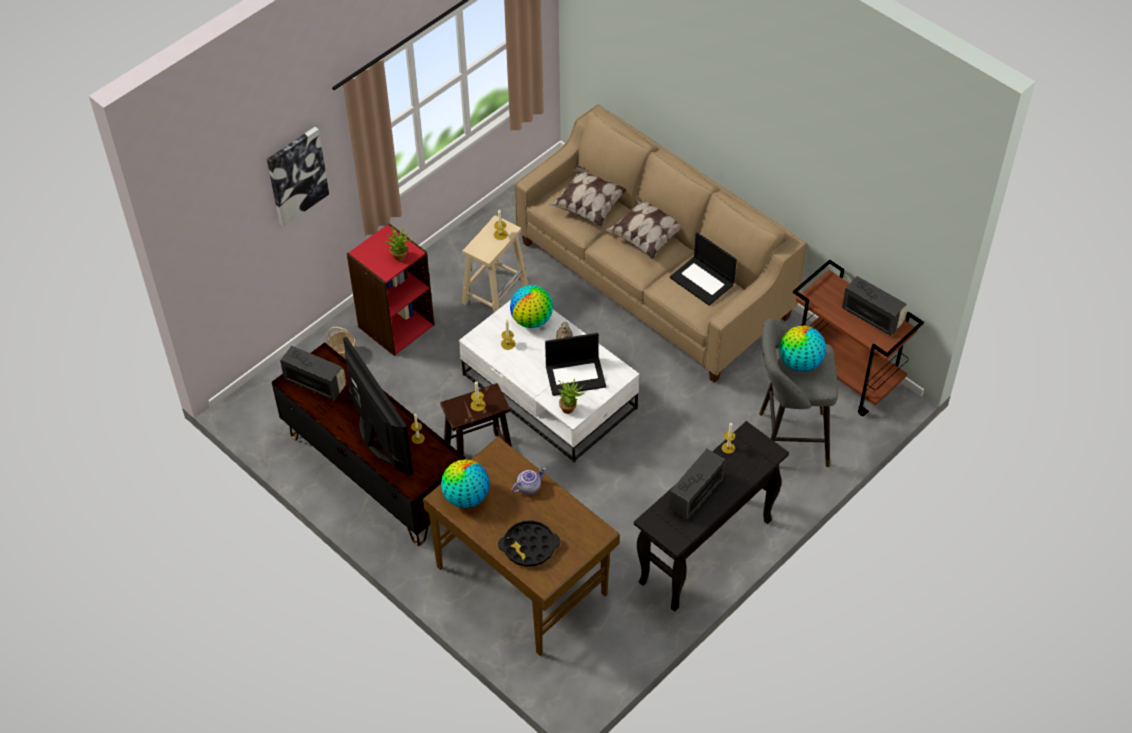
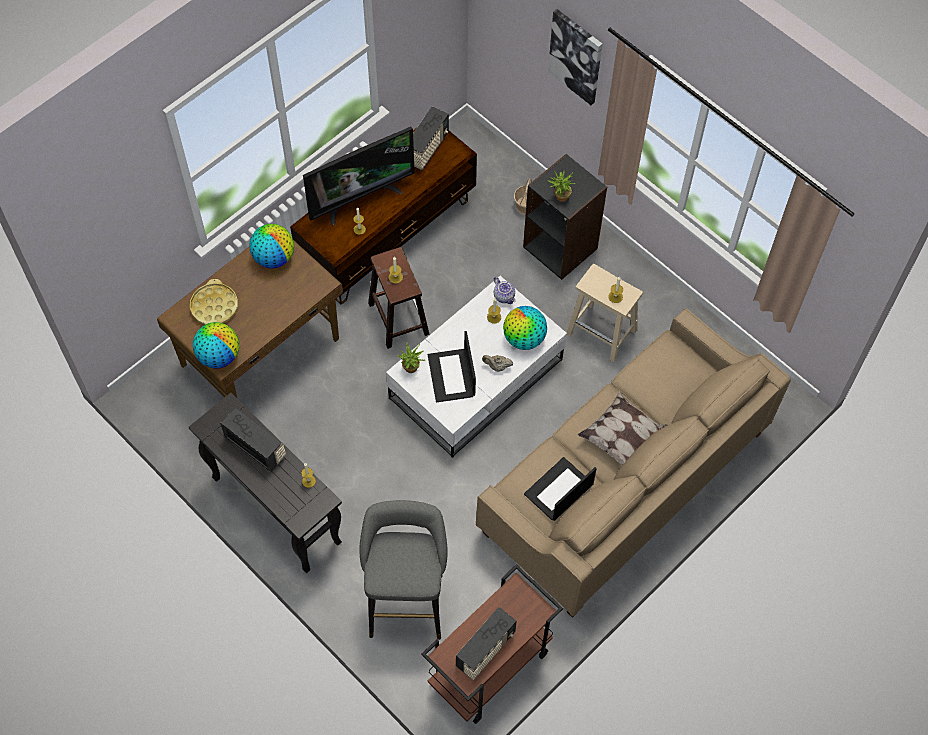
camera: 90 degrees right, 10 degrees up
(395, 325) = (561, 247): red bookcase -> black bookcase
(528, 487) = (280, 307): teapot -> teapot (504, 296)
(529, 546) = (214, 307): black tray -> yellow tray
(589, 205) = (667, 385): pillow -> none
(800, 362) = (409, 557): globe -> globe (219, 356)

